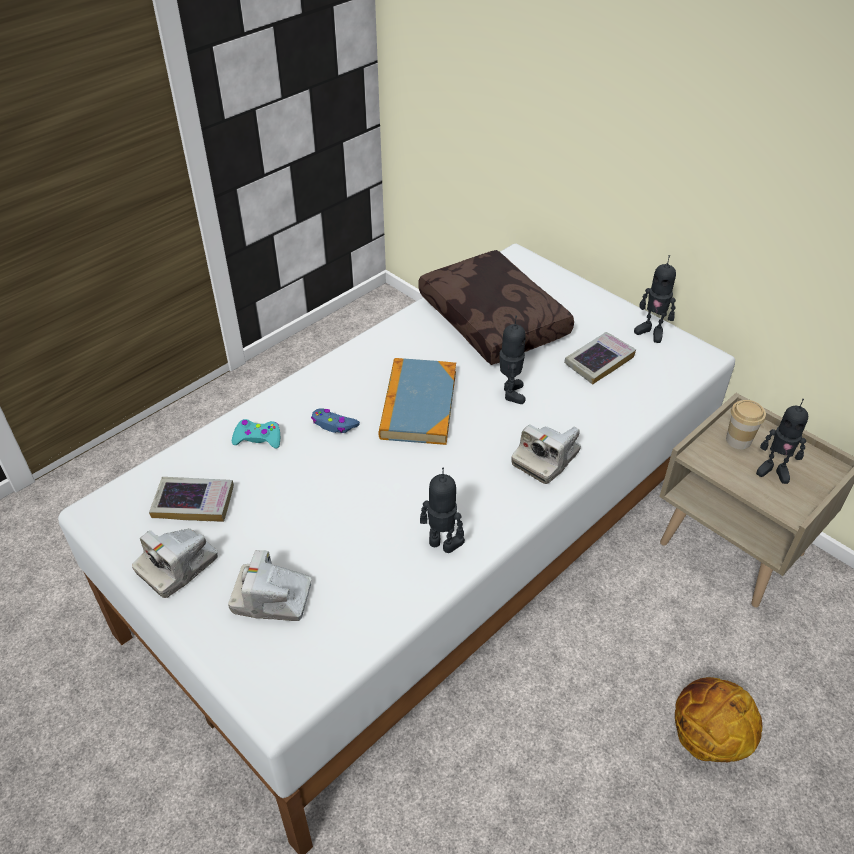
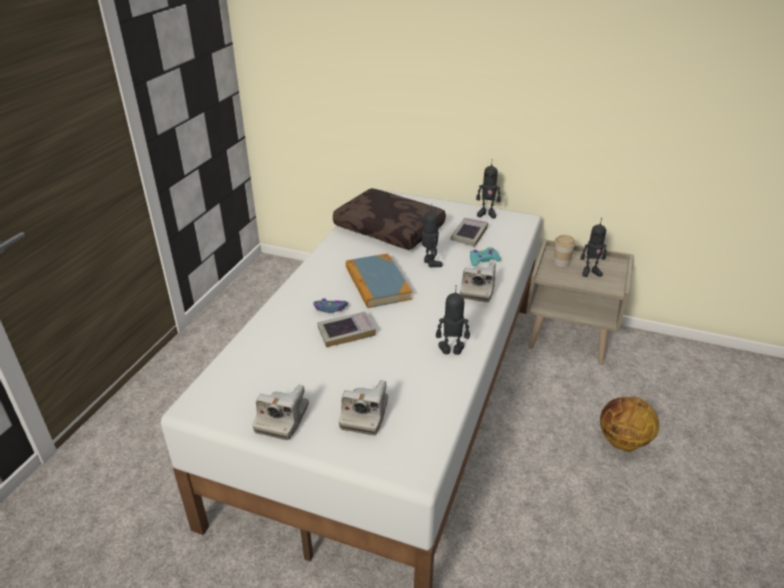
camera: 25 degrees left, 10 degrees down
(193, 503) = (265, 379): book -> book (346, 332)
(258, 438) = (283, 330): turquoise game controller -> turquoise game controller (483, 260)
(272, 598) = (364, 415): camera -> camera turned 60 degrees counterclockwise

